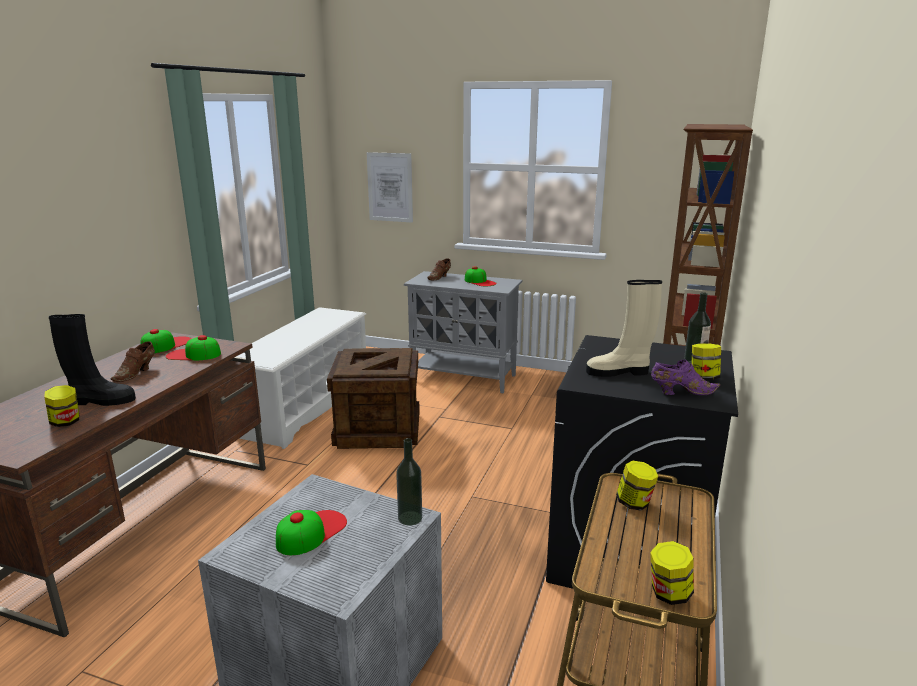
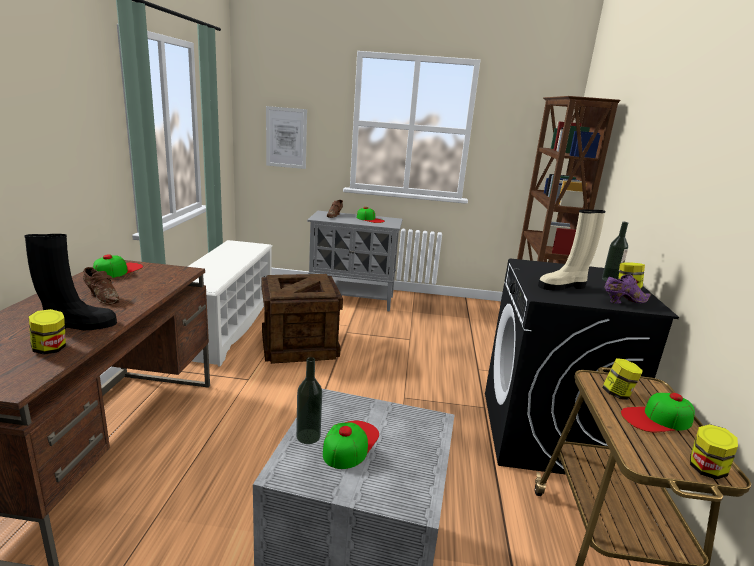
camera: 15 degrees left, 0 degrees up
(136, 373) = (102, 297): brown shoe -> brown shoe turned 60 degrees counterclockwise
(193, 354) = (152, 279): cap -> cap (657, 418)
(410, 518) = (432, 422): bottle -> bottle (308, 436)

